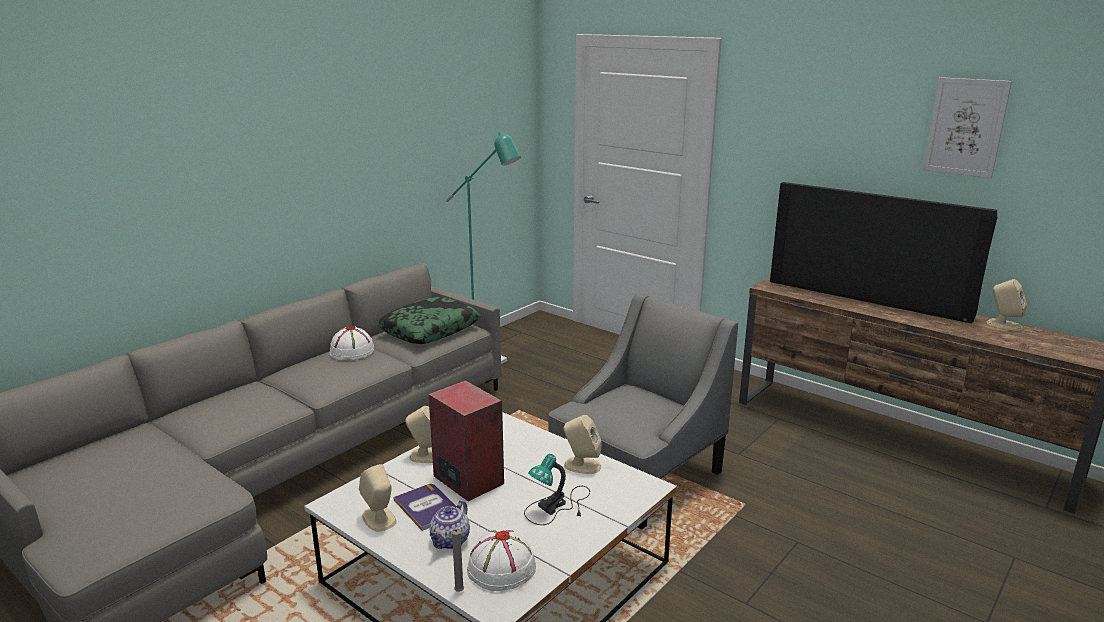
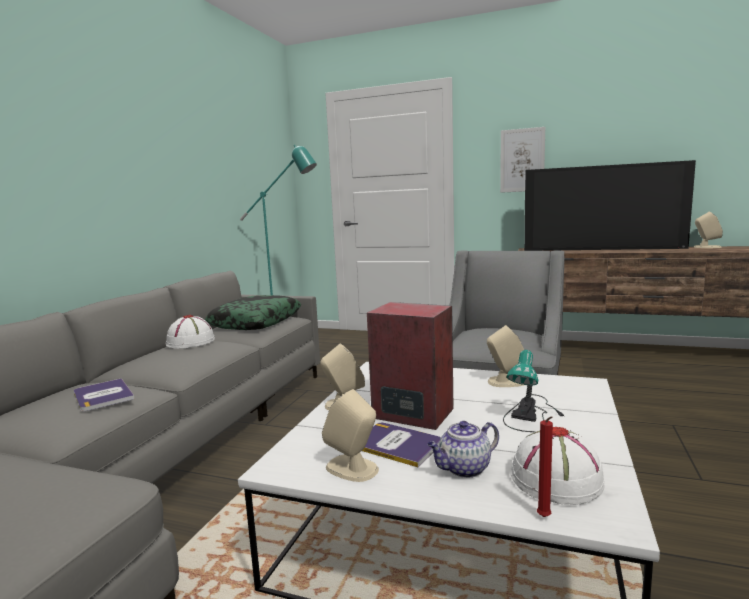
camera: 20 degrees left, 10 degrees down
(255, 405) = (103, 396): none -> book
(450, 541) = (464, 469): teapot -> teapot turned 60 degrees clockwise
(458, 592) = (544, 518): grey candle -> red candle
(965, 127) = (652, 111): picture -> picture (522, 160)

